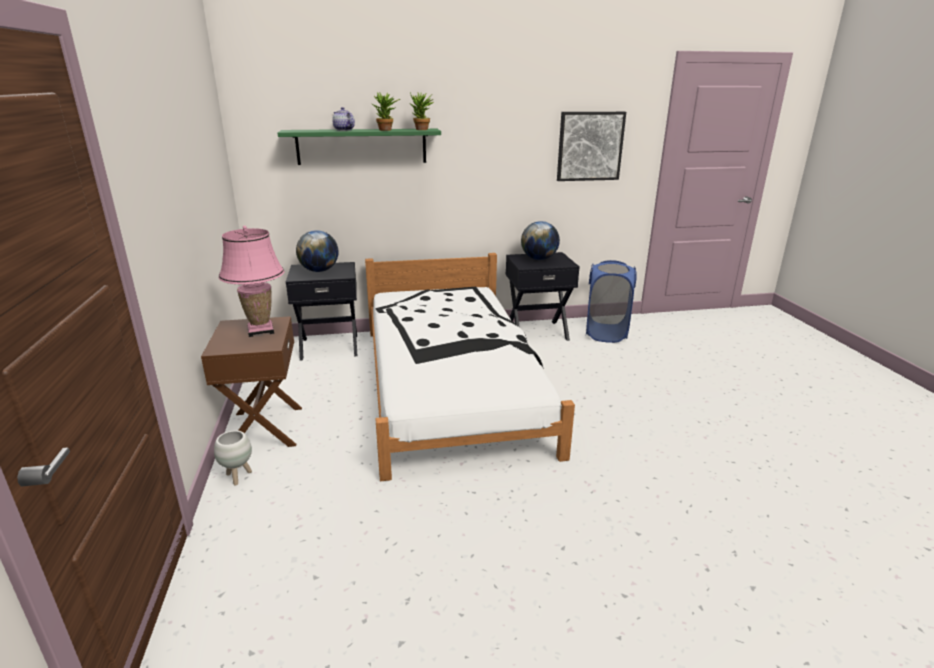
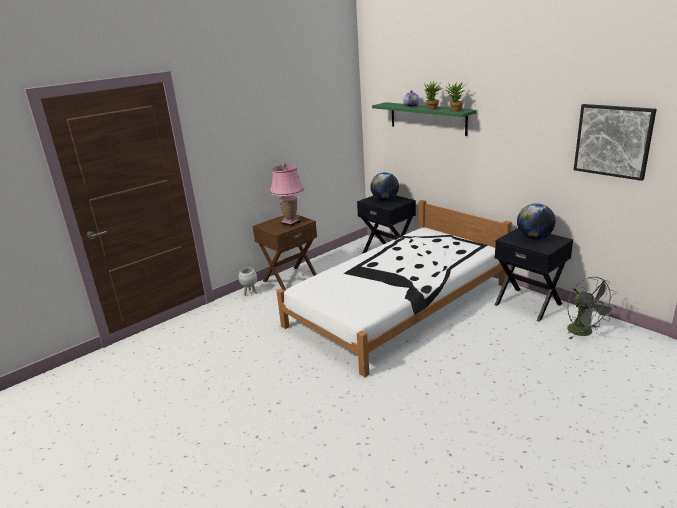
camera: 60 degrees right, 0 degrees up
(605, 333) = (584, 332): blue laundry basket -> grey fan

